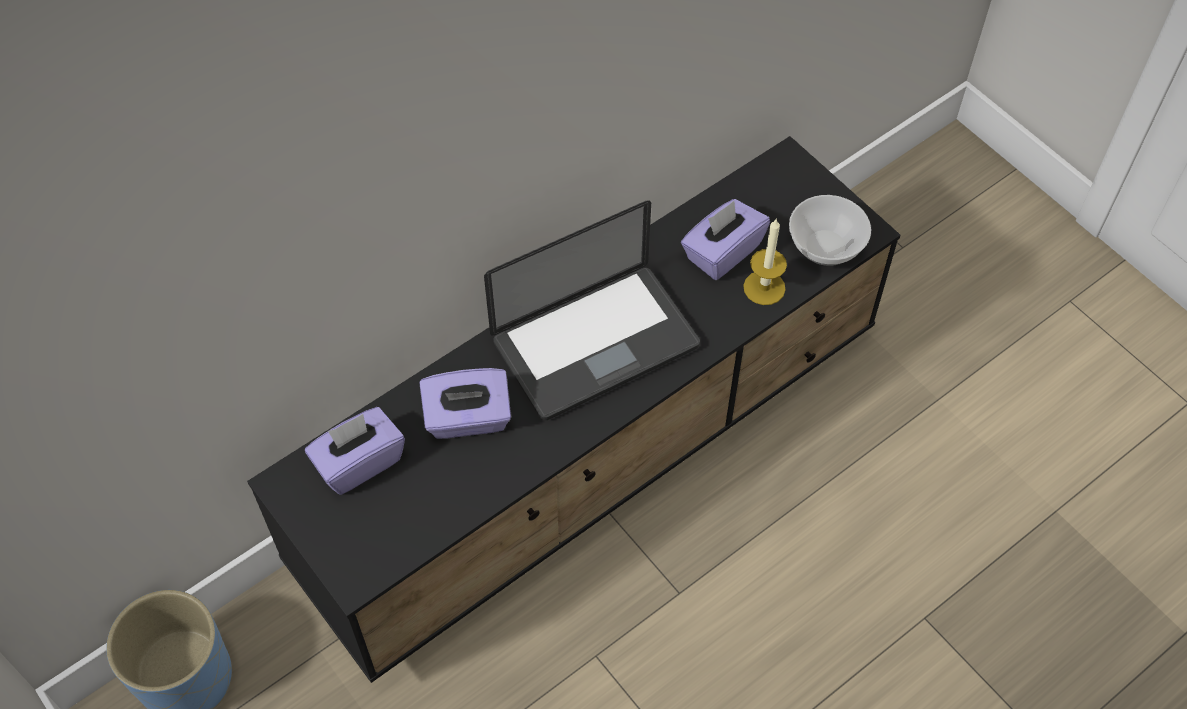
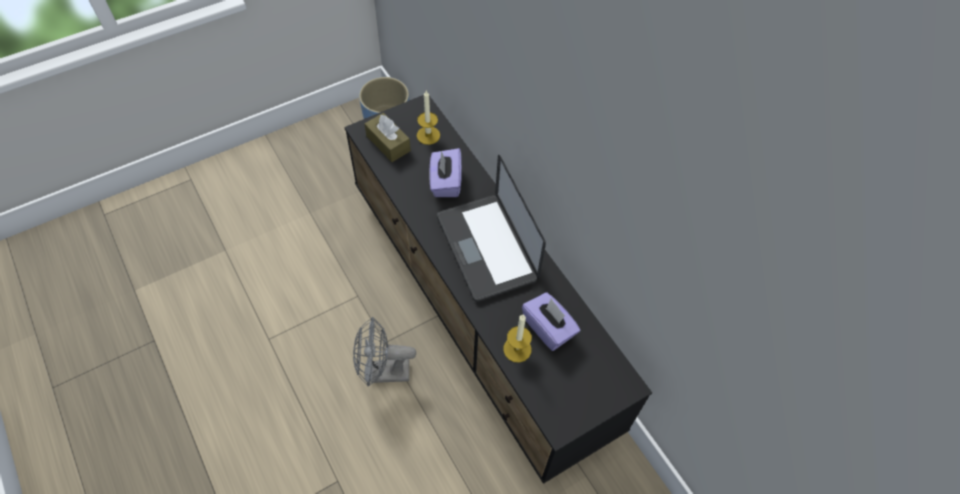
camera: 95 degrees right, 0 degrees up
(359, 462) = (428, 135): purple tissue box -> candle
(384, 527) = (388, 143): none -> brown tissue box
(734, 585) = (383, 373): none -> grey fan
(824, 246) = (548, 394): bowl -> none

